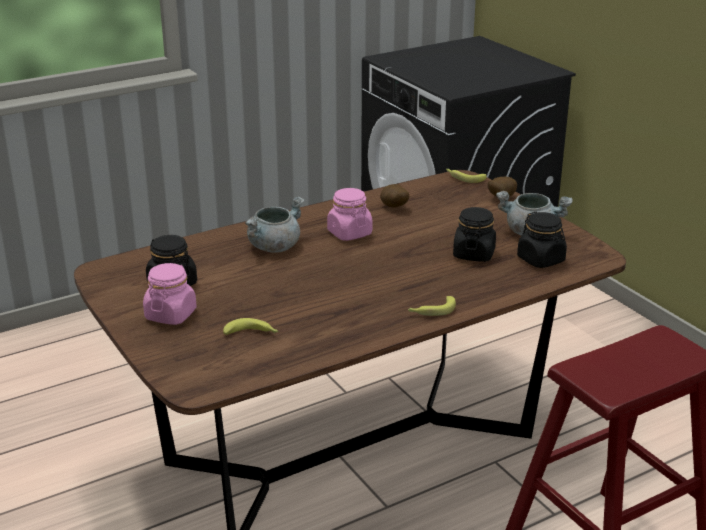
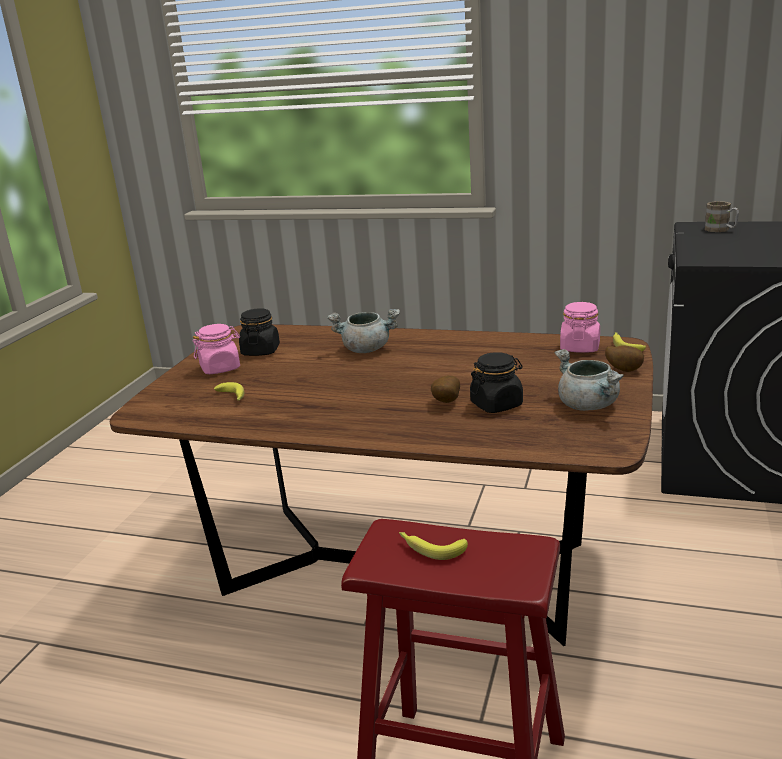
camera: 50 degrees right, 5 degrees down
(349, 233) = (436, 357): pink jar -> pink jar (580, 347)
(393, 207) = (510, 350): potato -> potato (445, 403)
(414, 59) = (721, 230): none -> brown mug
(431, 311) = (368, 431): banana -> banana (431, 548)
(541, 260) = (546, 431): black jar -> none

